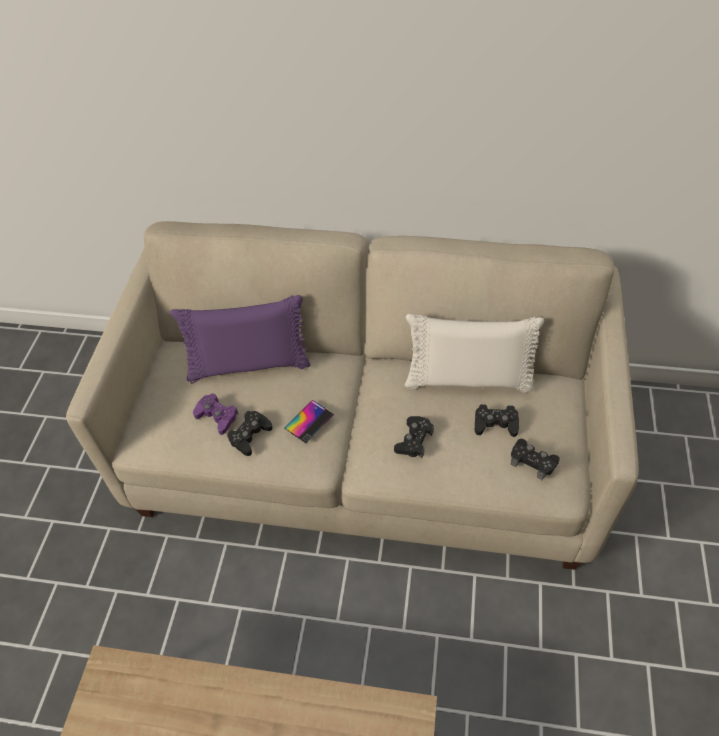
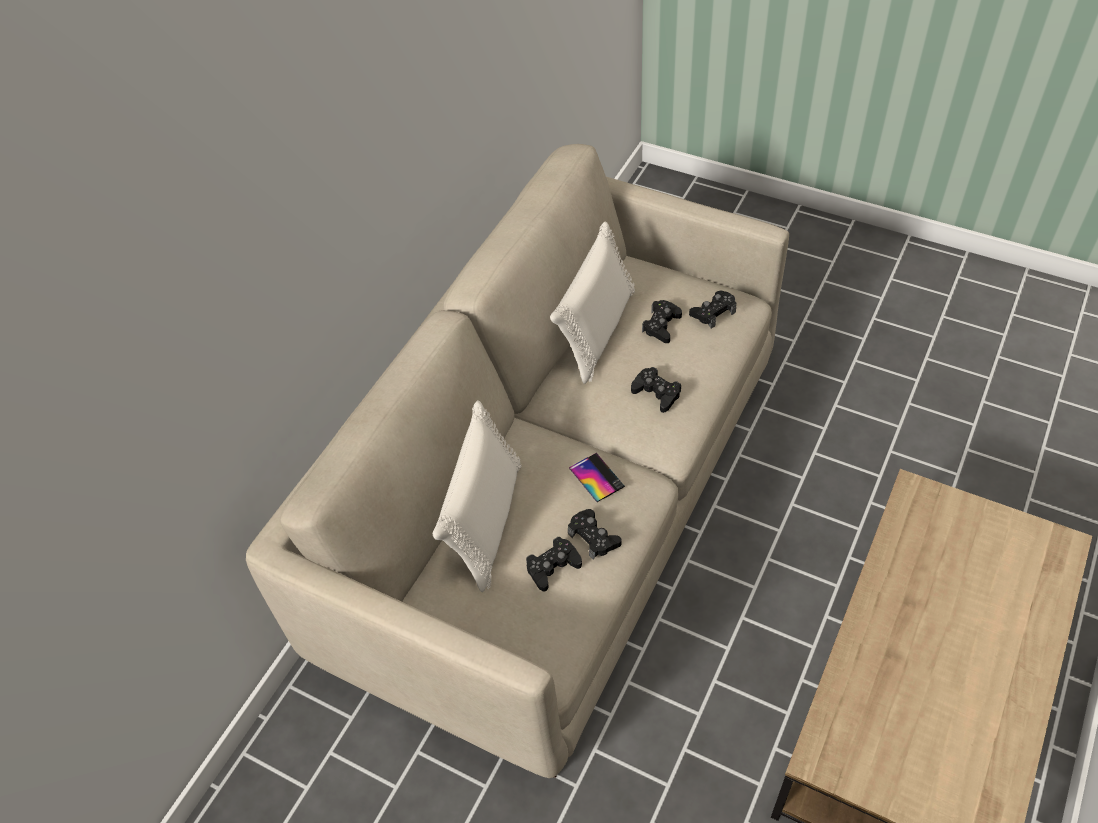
camera: 70 degrees left, 0 degrees up
(217, 416) = (553, 567): purple game controller -> black game controller
(249, 364) = (486, 521): purple pillow -> white pillow

